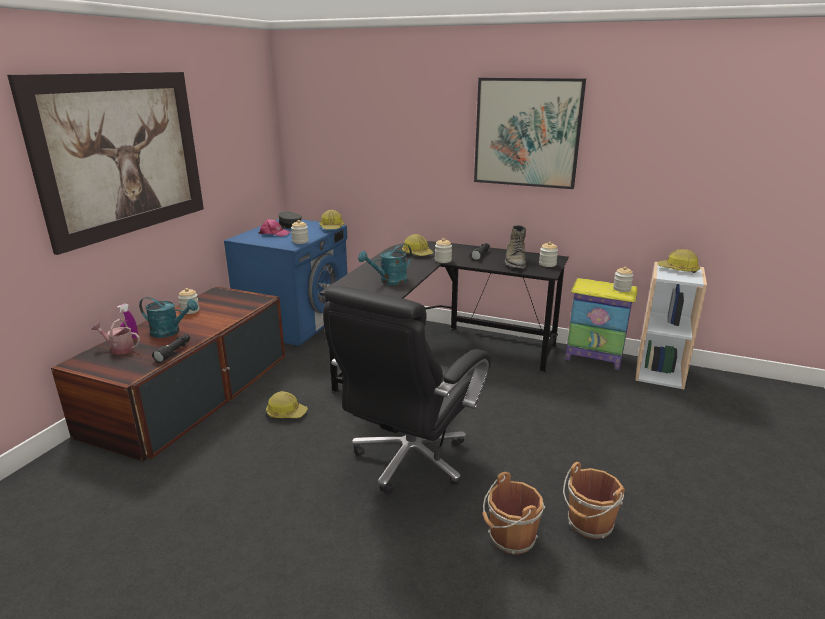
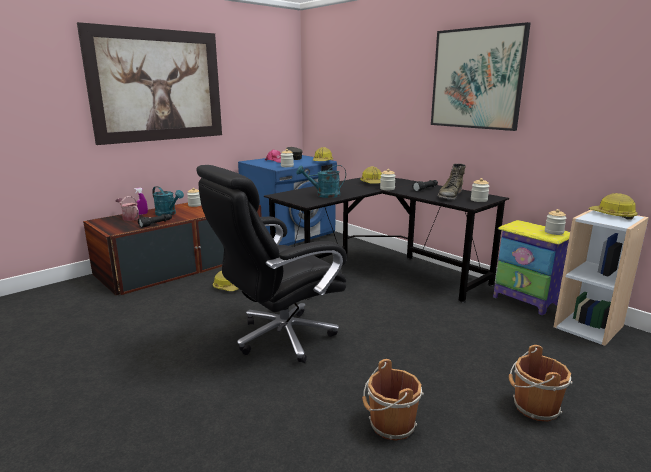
camera: 25 degrees right, 5 degrees down
(510, 538) = (308, 413): brown bucket -> brown bucket (533, 407)

